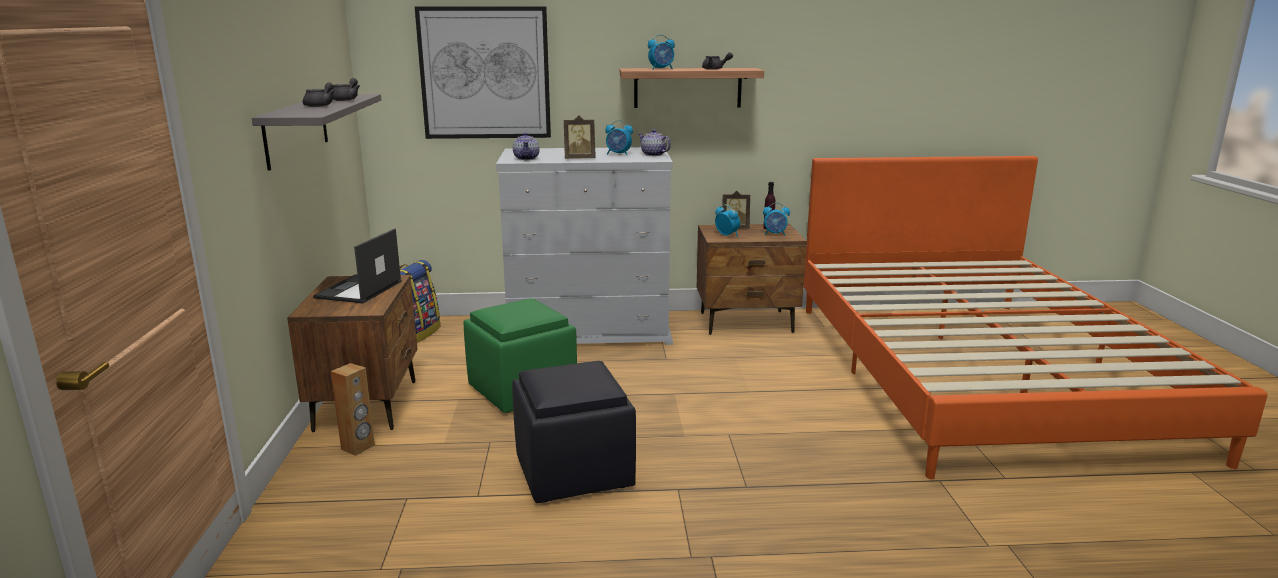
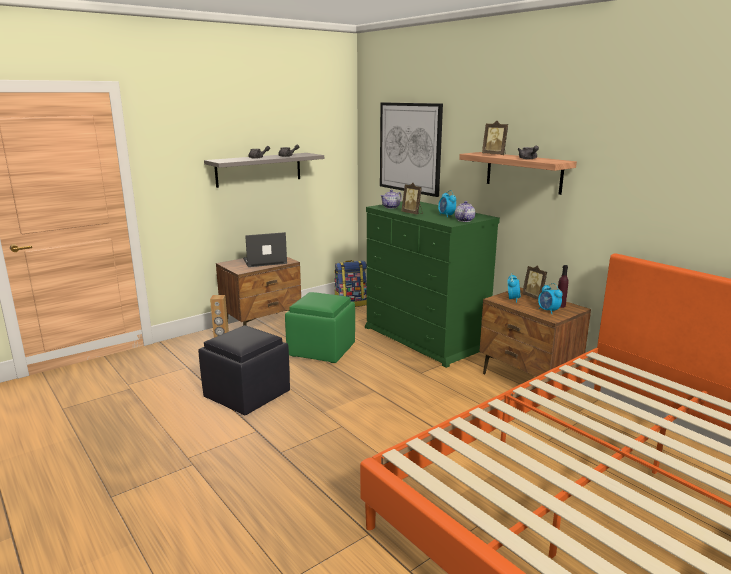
camera: 55 degrees right, 0 degrees up
(589, 329) = (426, 338): white dresser -> green dresser
(661, 69) = (495, 155): alarm clock -> picture frame

